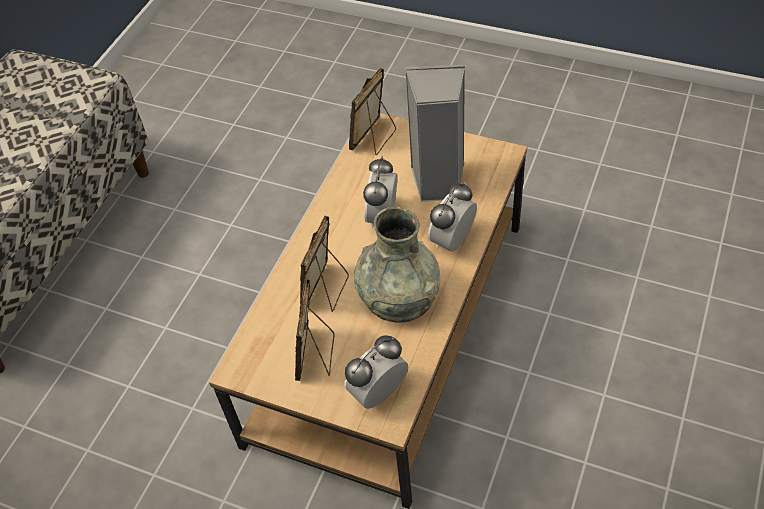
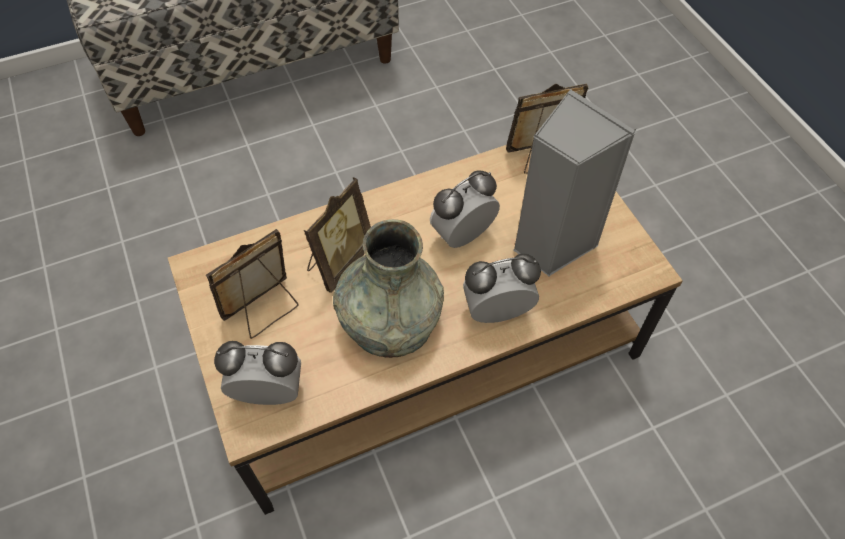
camera: 40 degrees right, 5 degrees up
(326, 290) = (339, 261): picture frame -> picture frame turned 150 degrees clockwise

